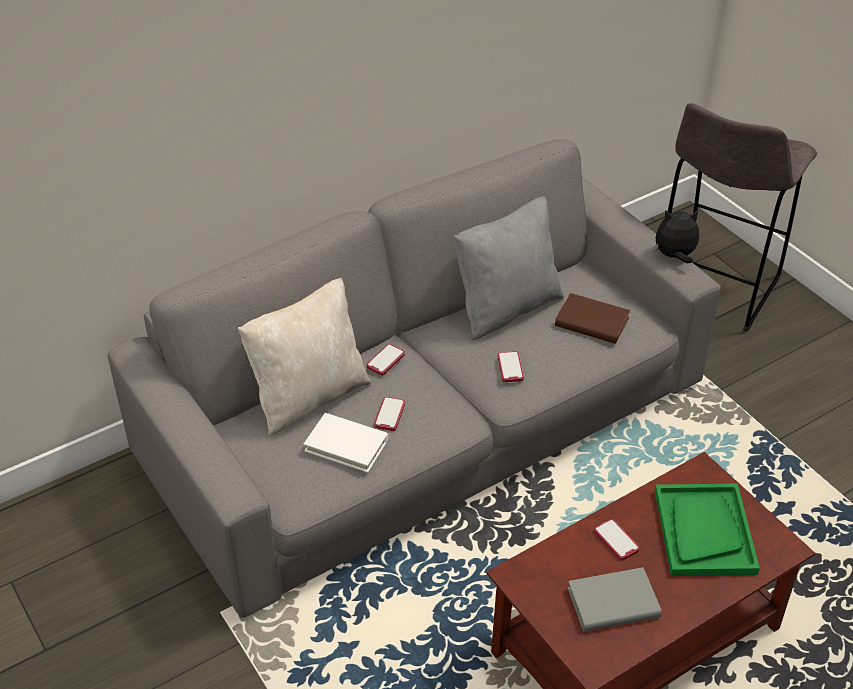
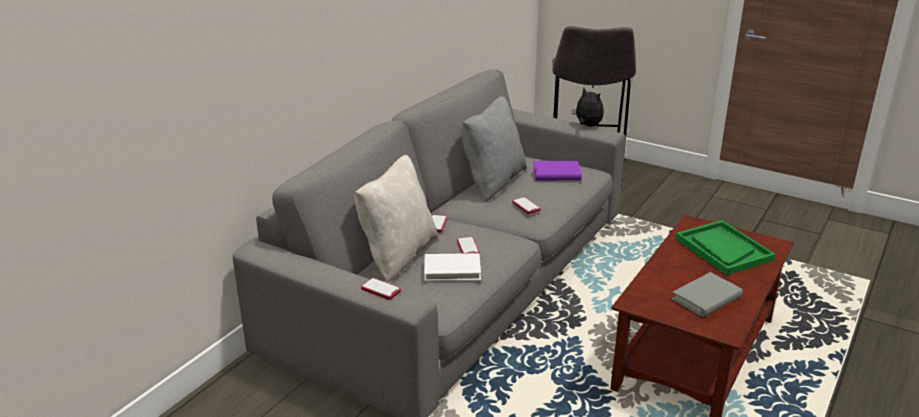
camera: 25 degrees left, 15 degrees down
(591, 322) = (556, 174): brown book -> purple book
(616, 540) = (677, 268): phone -> phone (381, 290)
(674, 256) = (587, 125): plush toy -> plush toy turned 75 degrees clockwise

